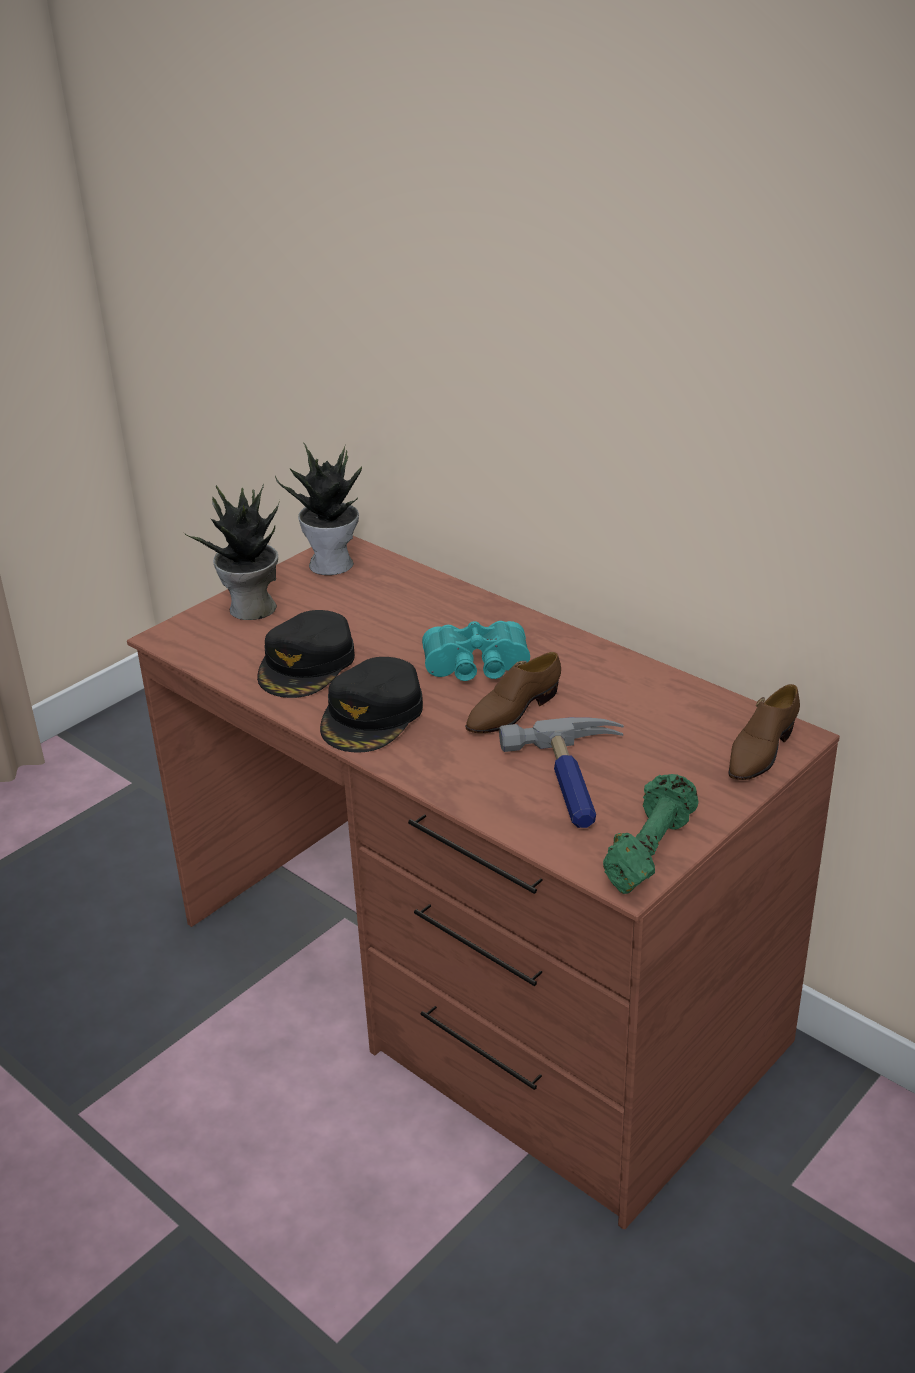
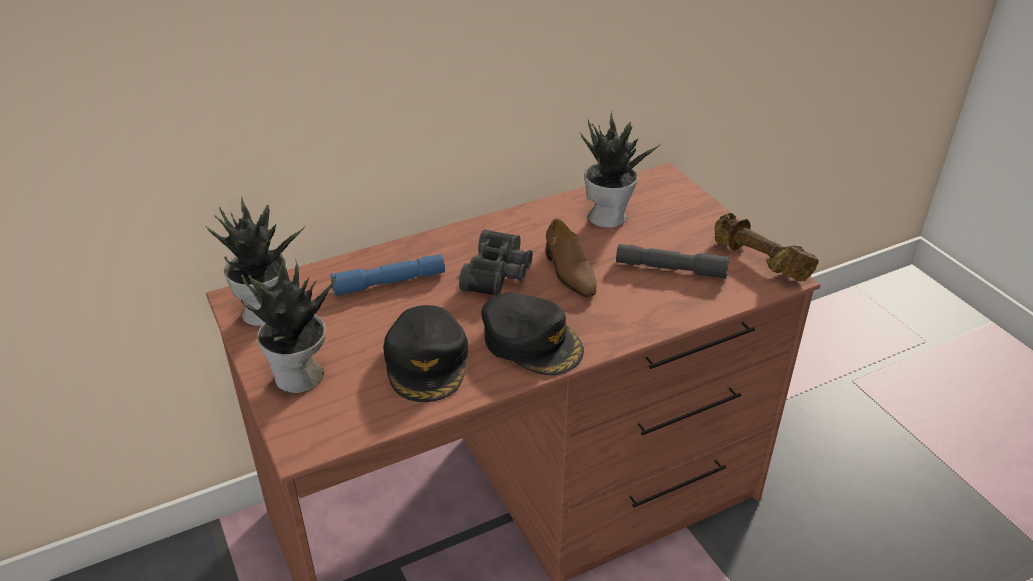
camera: 70 degrees left, 5 degrees up
(307, 664) = (427, 361): black cap -> black cap turned 45 degrees clockwise
(416, 611) = (389, 282): none -> blue flashlight
(477, 668) = (499, 274): turquoise binoculars -> black binoculars
(574, 781) = (670, 269): hammer -> grey flashlight
(648, 850) = (758, 261): green dumbbell -> brown dumbbell
(655, 712) = (608, 216): none -> potted plant
(760, 751) = (673, 192): brown shoe -> none

